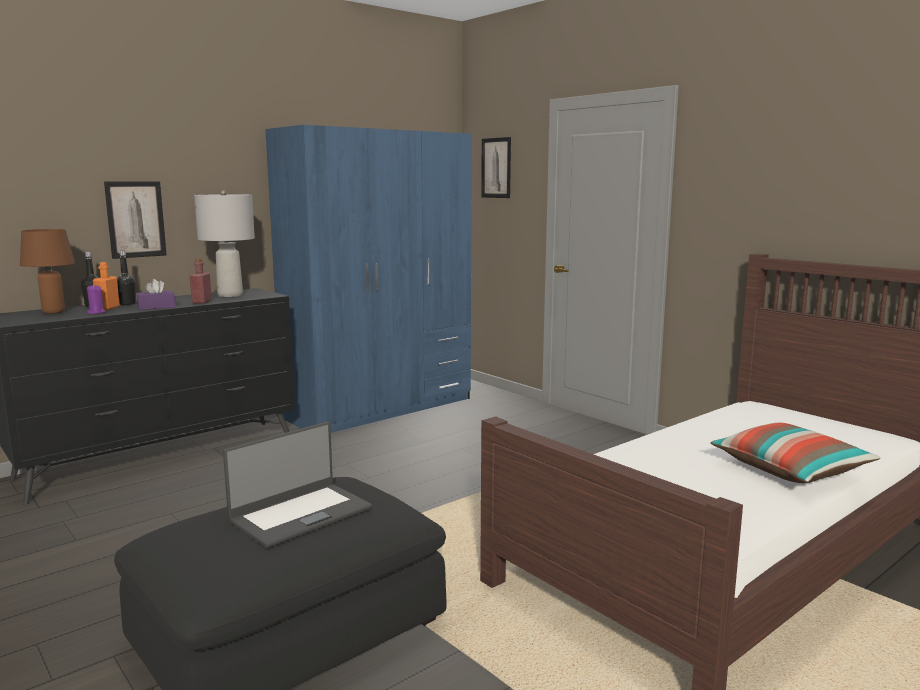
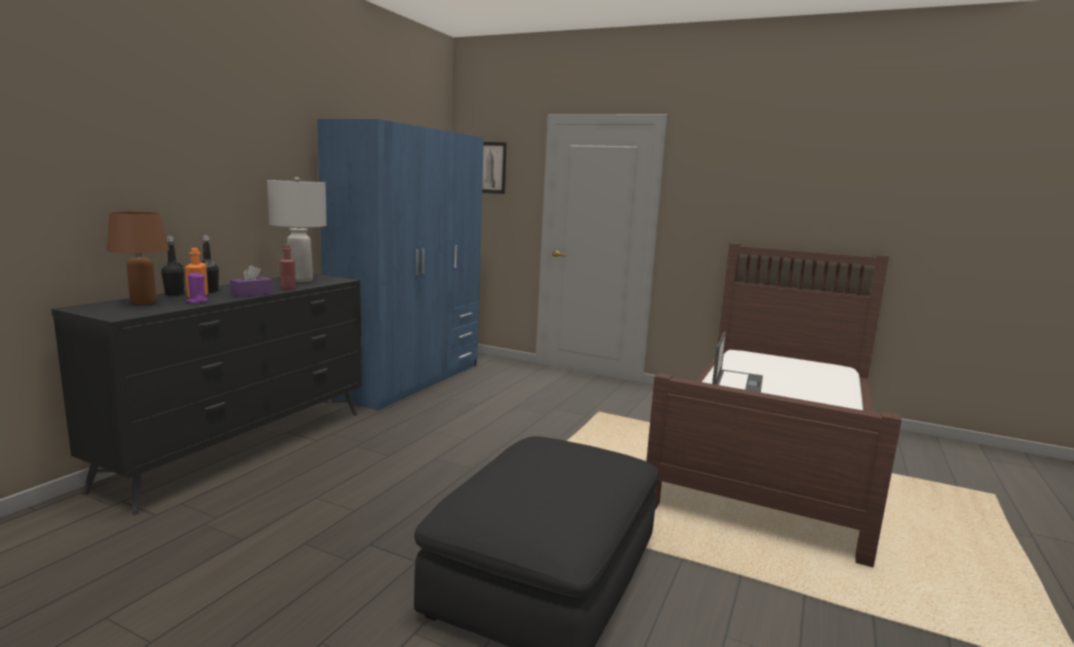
camera: 25 degrees left, 0 degrees up
(135, 219) = (204, 203): picture -> none
(300, 514) = (562, 470): laptop -> laptop (736, 383)
(789, 470) = (821, 393): pillow -> none

